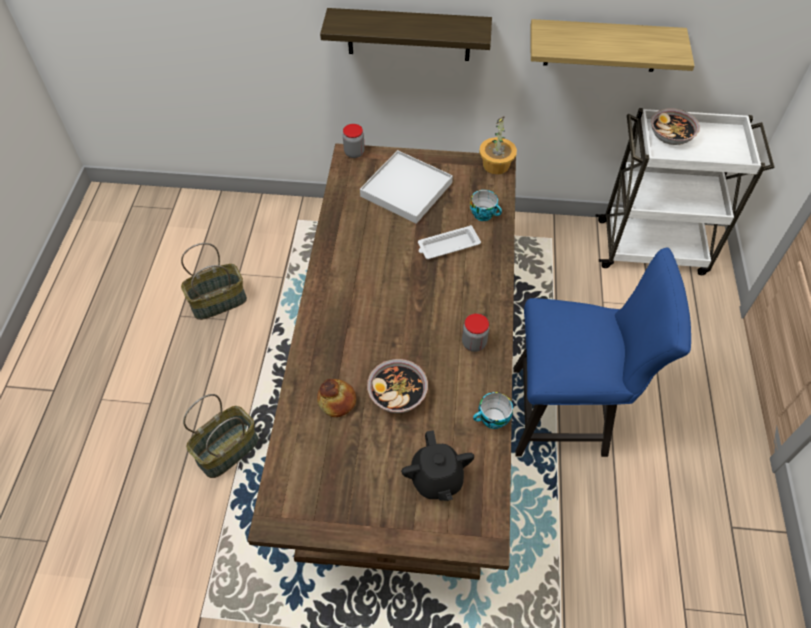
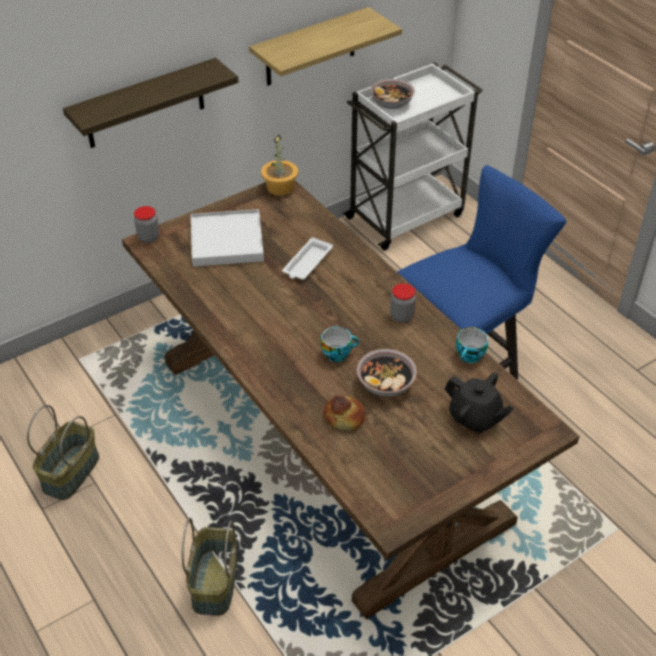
camera: 40 degrees left, 10 degrees down
(484, 214) = (310, 226): cup -> cup (338, 353)

